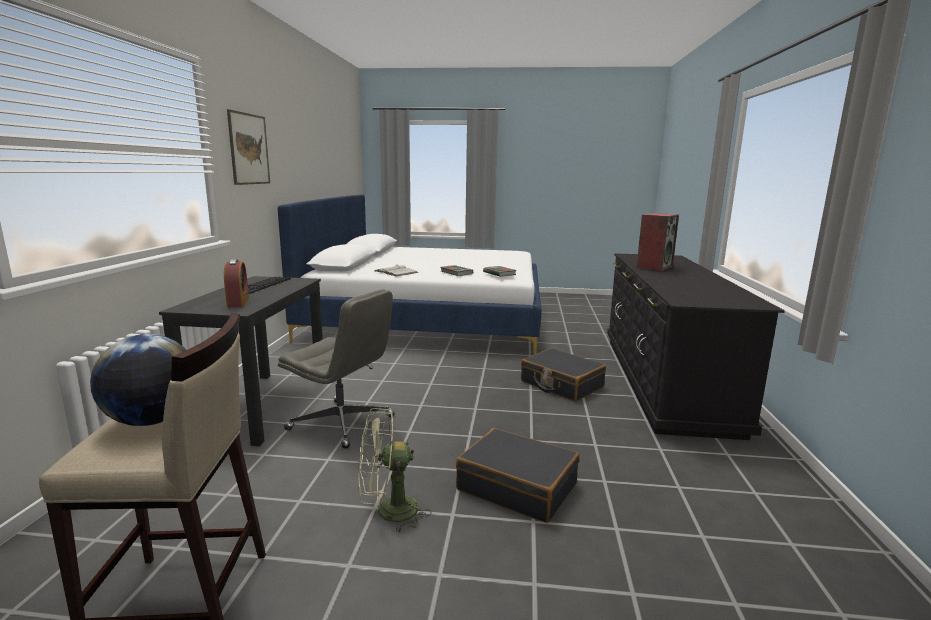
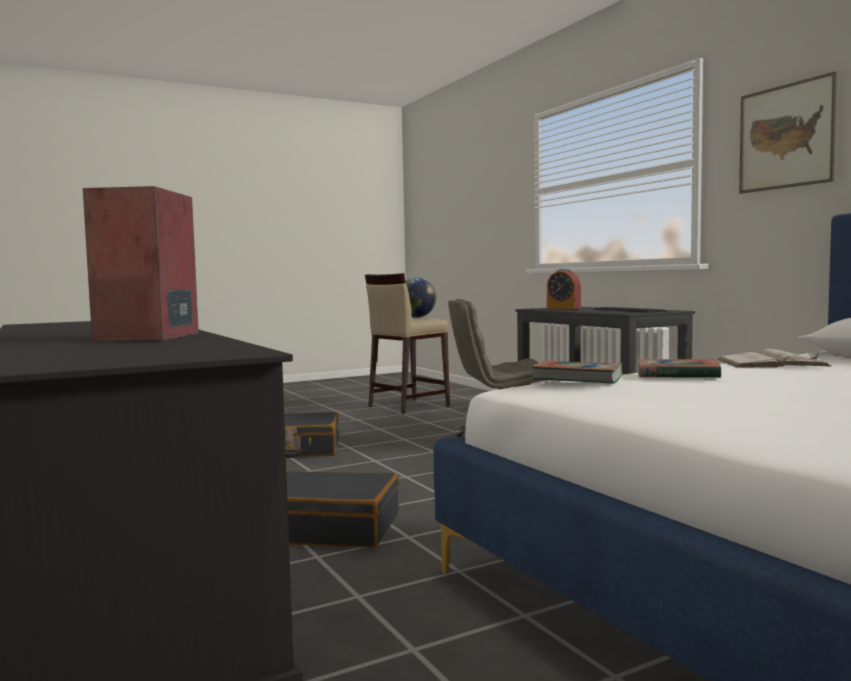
camera: 145 degrees right, 10 degrees down
(388, 512) = (367, 429): green fan -> none

